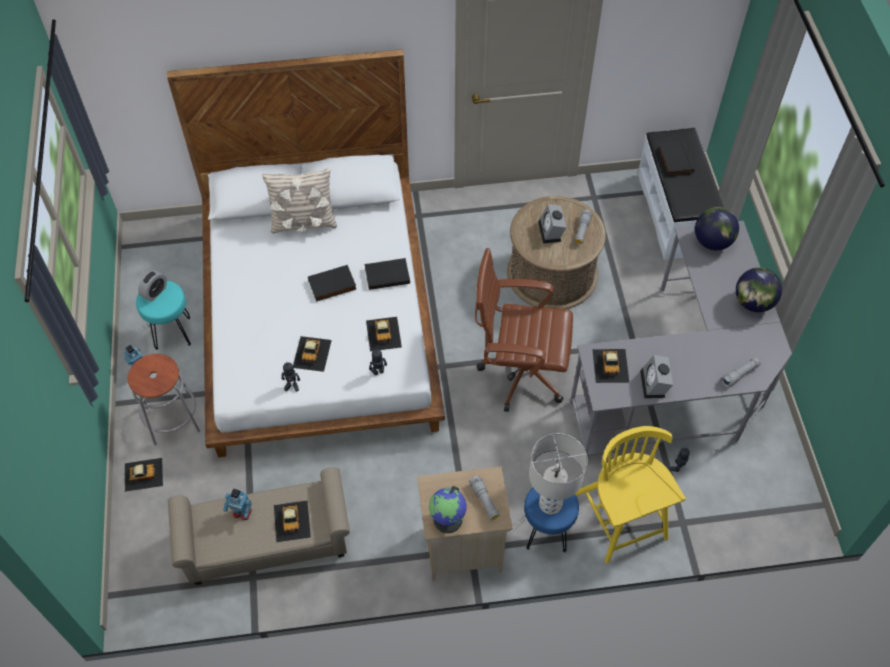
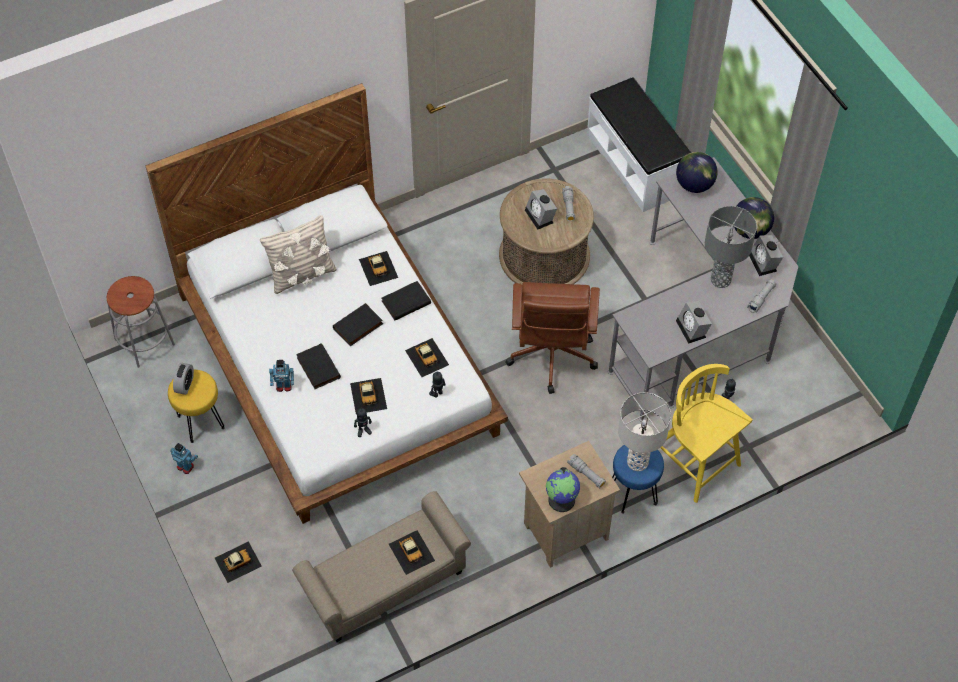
camera: 20 degrees left, 0 degrees up
(172, 332) = (200, 421): turquoise stool -> yellow stool
(172, 419) = (241, 503): grey stool -> grey stool (144, 341)
(242, 513) = (362, 560): toy robot -> toy robot (284, 386)
(519, 373) = (551, 359): brown office chair -> brown office chair turned 75 degrees counterclockwise
(610, 365) = (648, 323): toy car -> toy car (378, 268)
(674, 160) = (626, 114): black book -> black book (317, 368)
(703, 343) = (721, 280): none -> grey table lamp
(756, 339) = (764, 263): none -> alarm clock

